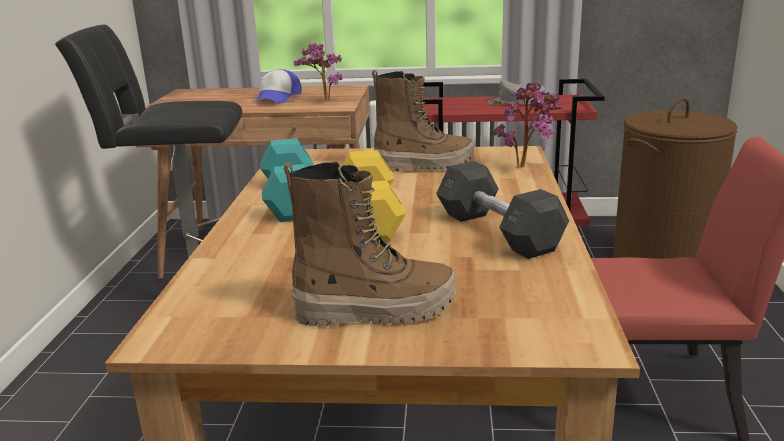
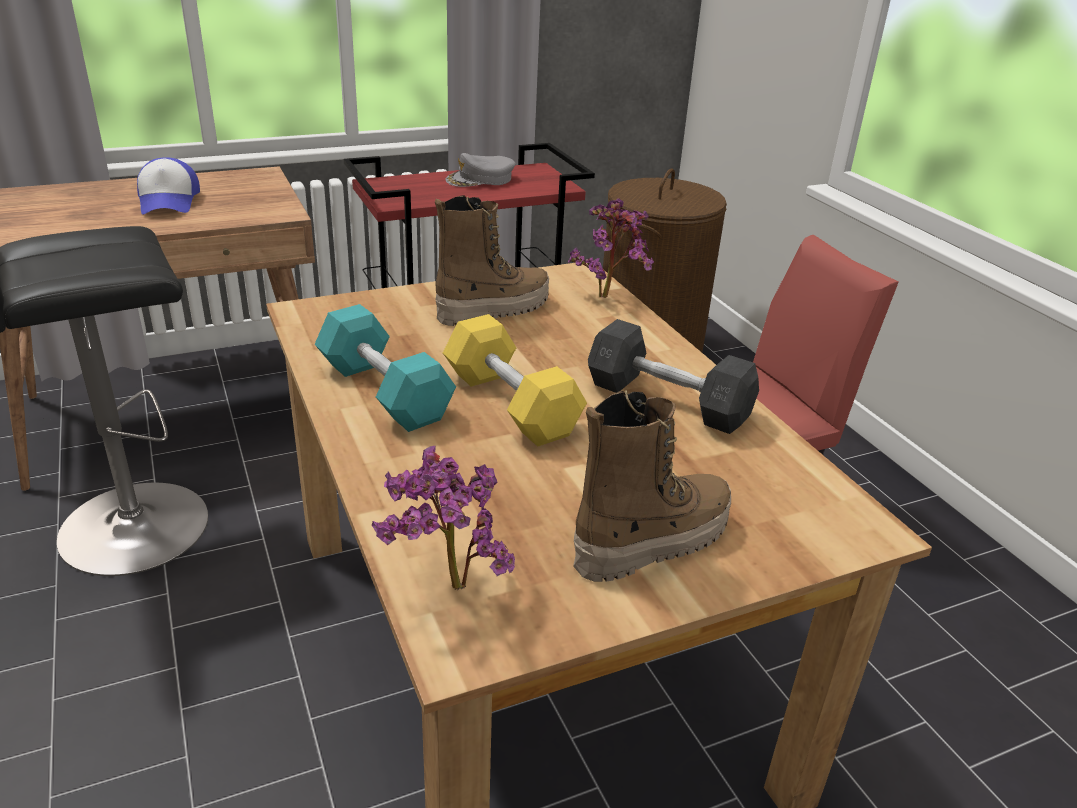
camera: 30 degrees left, 10 degrees up
(323, 100) = (244, 202): potted plant -> potted plant (446, 589)

